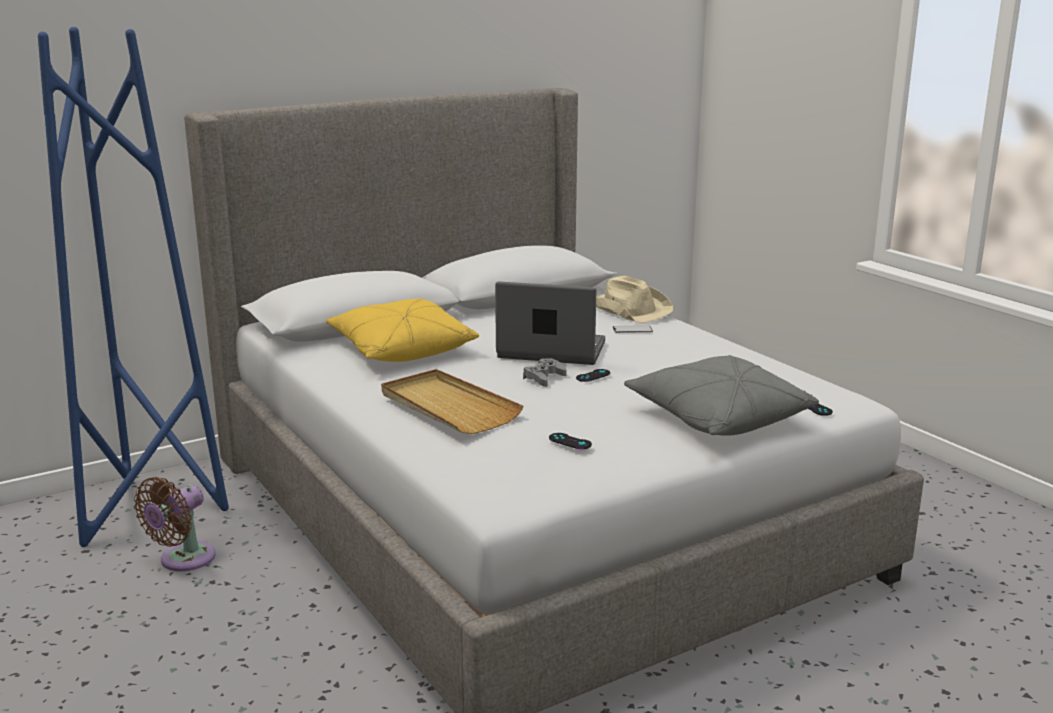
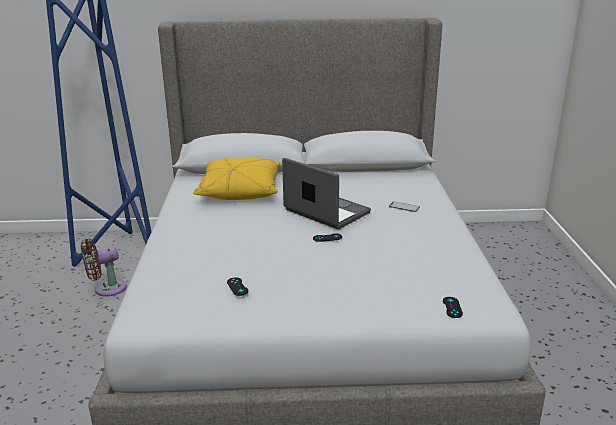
camera: 30 degrees right, 5 degrees up
(448, 406) = (204, 239): beige tray -> none
(544, 378) = (293, 232): grey game controller -> none
(629, 309) = (423, 190): beige hat -> none
(717, 418) = (366, 296): grey pillow -> none

